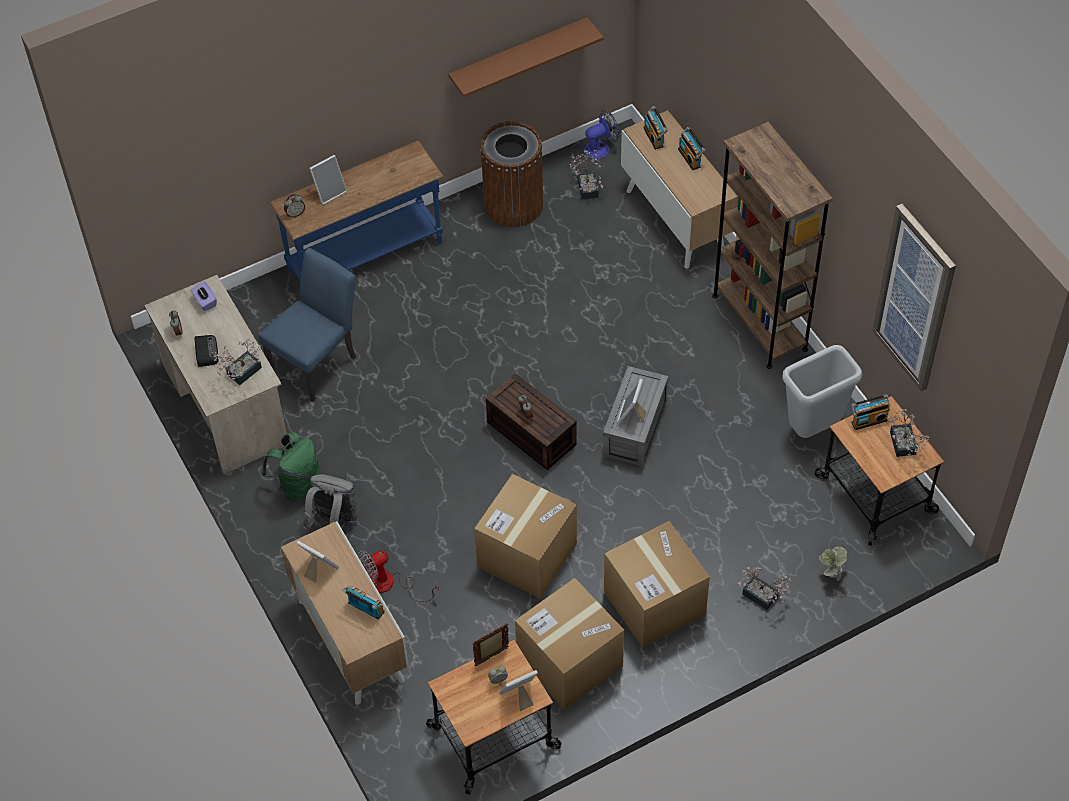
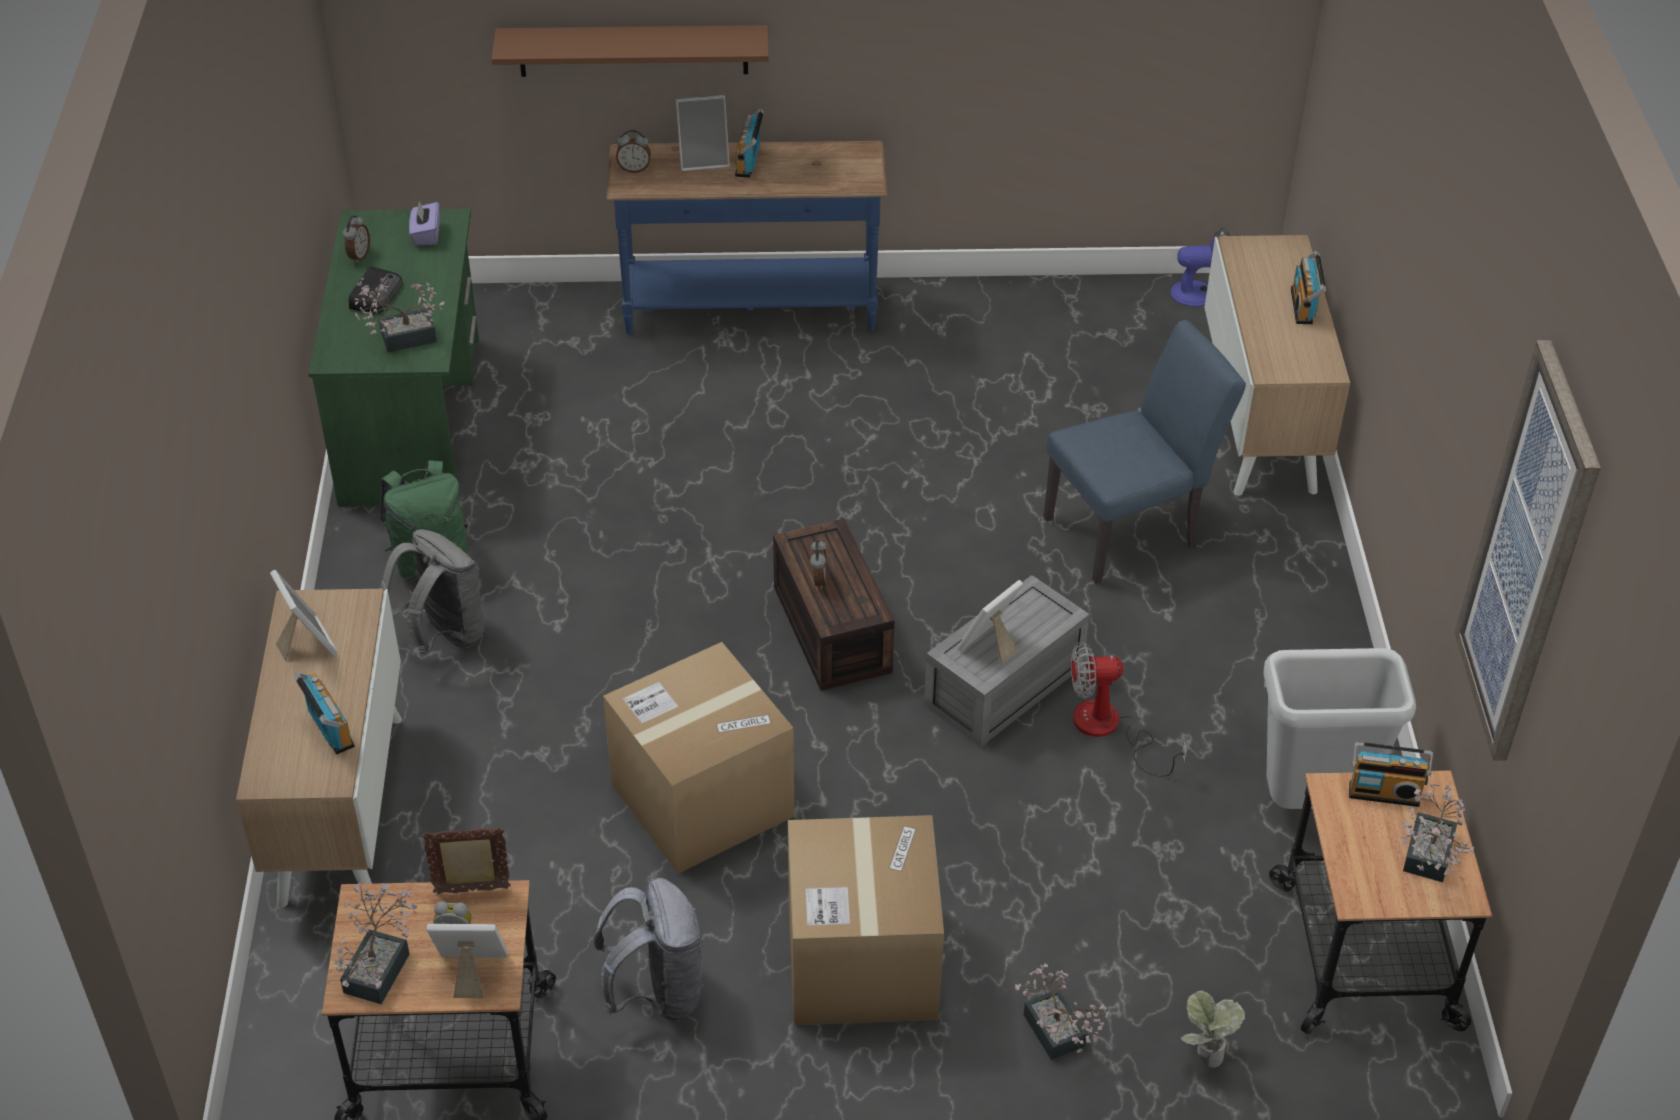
camera: 25 degrees right, 10 degrees down
(225, 404) = (412, 420): beige desk -> green desk
(317, 361) = (583, 413): blue chair -> blue chair (1131, 529)
(390, 584) = (460, 753): fan -> fan (1109, 729)
(513, 204) = (1016, 319): brown trash can -> none
(518, 56) = (1085, 57): brown shelf -> brown shelf (633, 50)
(569, 661) = (657, 992): cardboard box -> grey backpack
(587, 185) = (1147, 334): potted plant -> potted plant (381, 966)
(654, 137) = (1263, 262): radio -> radio (749, 162)
(759, 322) = (1312, 613): brown bookcase -> none

